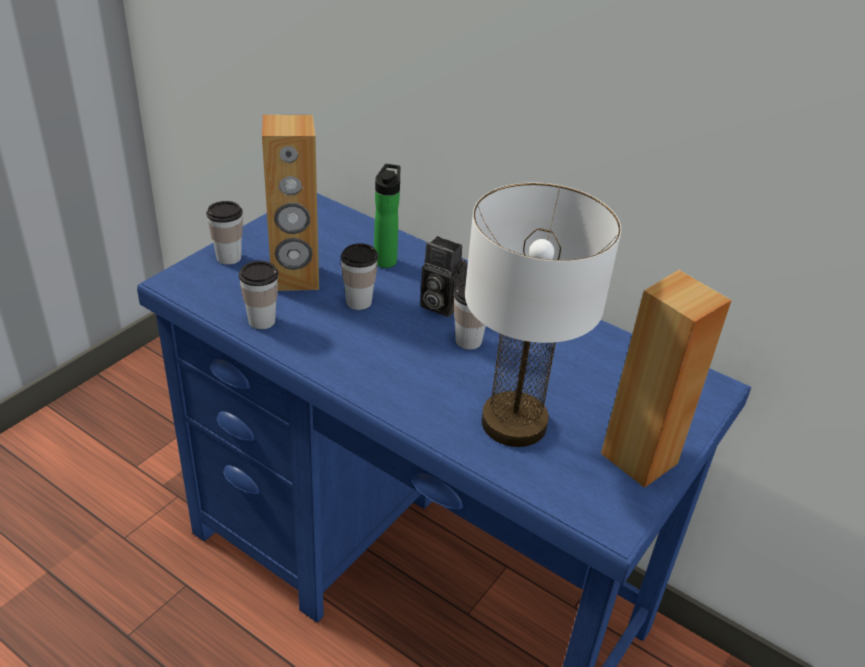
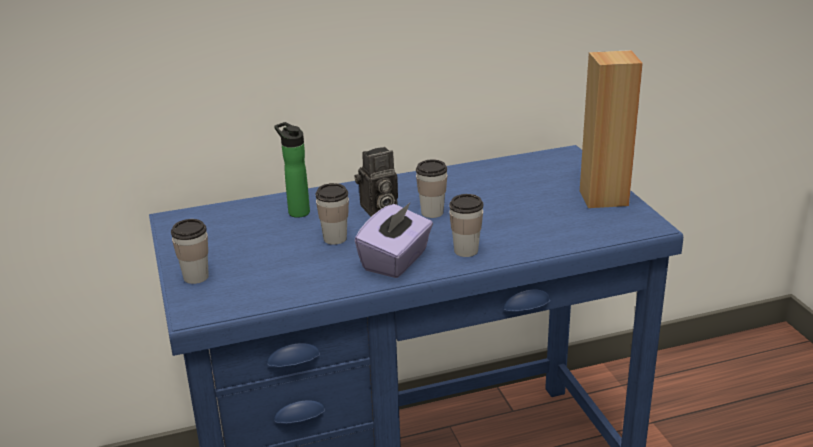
camera: 50 degrees left, 10 degrees down
(262, 321) = (305, 286): cup -> cup (466, 250)
(295, 278) = (268, 255): brown speaker -> none
(352, 356) = (396, 261): none -> purple tissue box
(515, 423) = (532, 225): table lamp -> none

